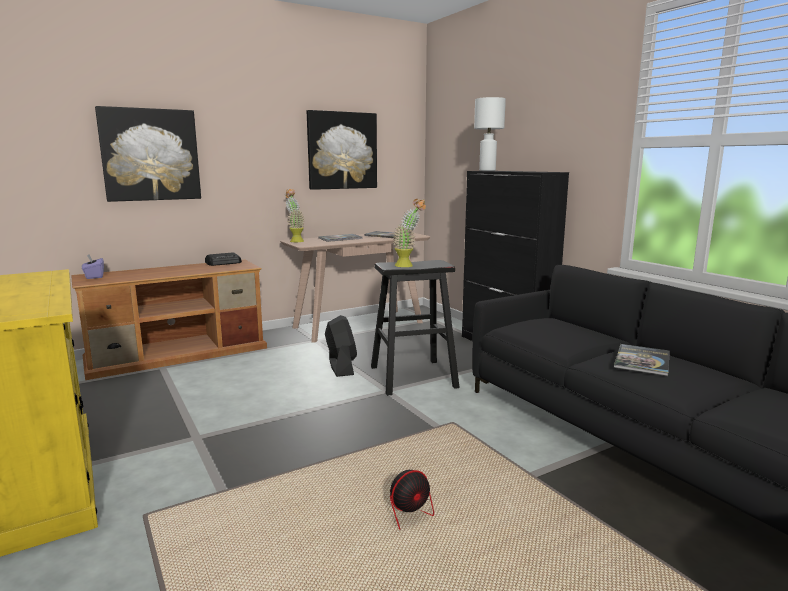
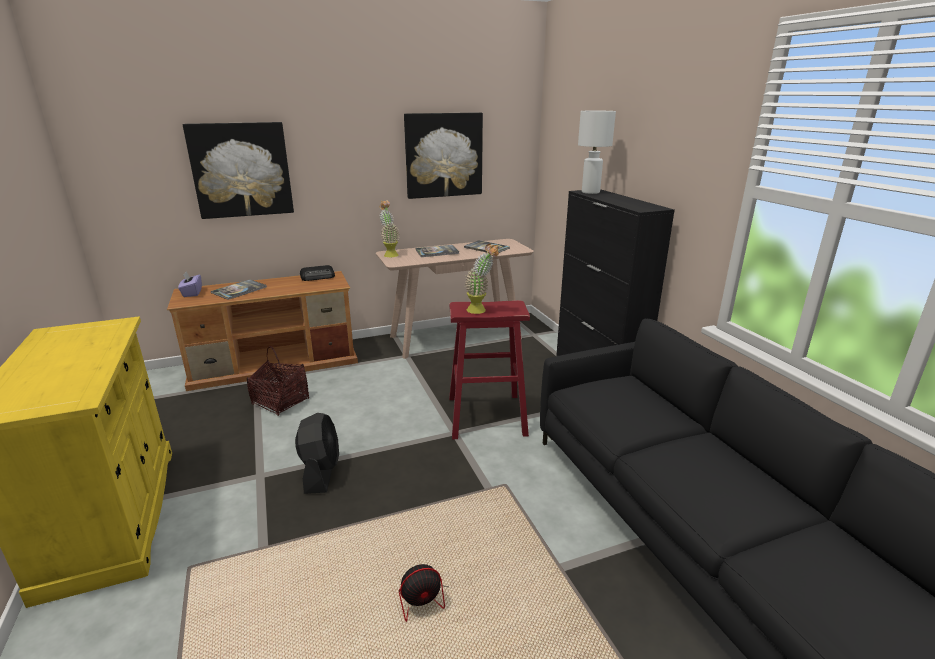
camera: 10 degrees right, 10 degrees up
(196, 381) = (280, 402): none -> basket
(341, 366) = (420, 395): black fan -> black fan (321, 472)
(412, 377) = (486, 416): black stool -> red stool
(642, 360) = (698, 465): book -> book (239, 290)

